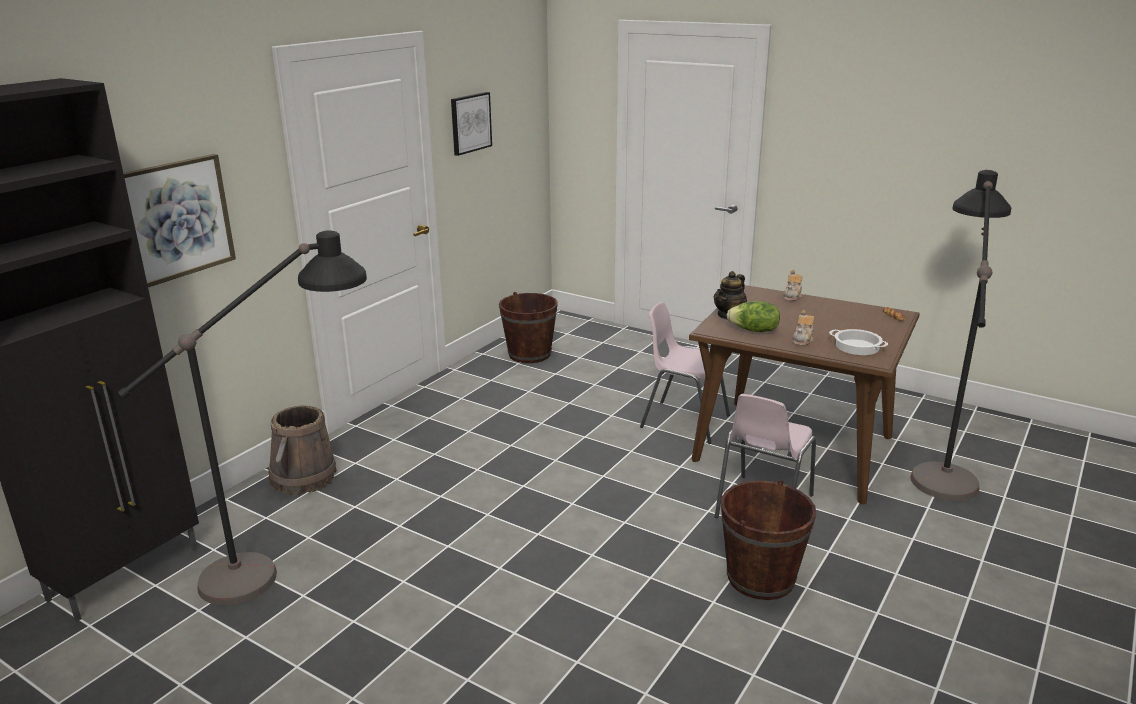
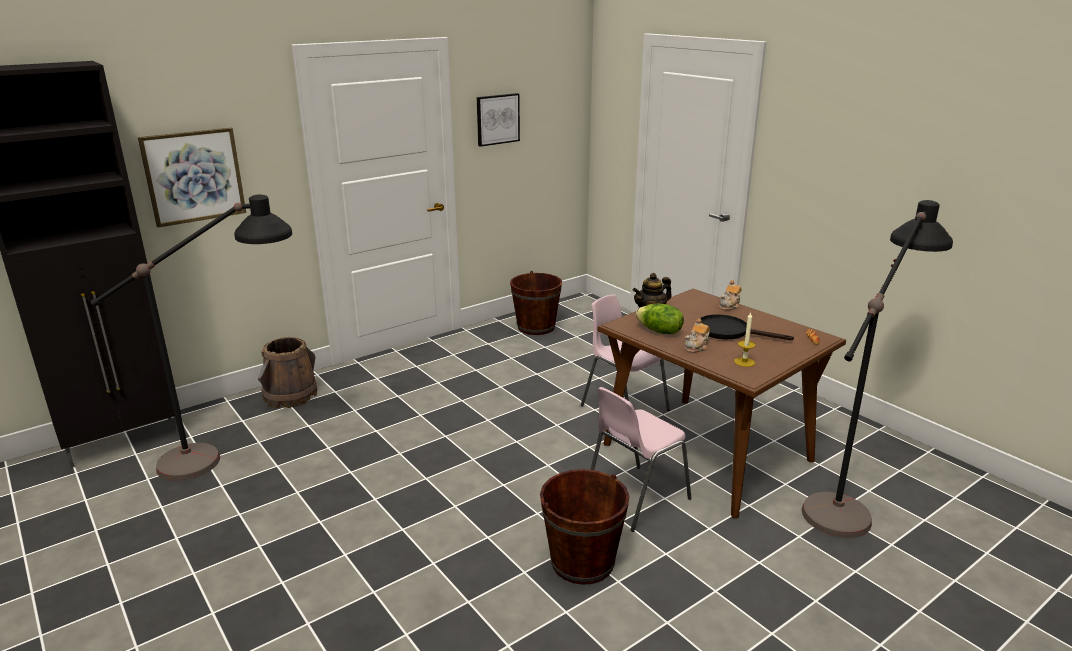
camera: 20 degrees right, 0 degrees up
(817, 321) = (730, 332): none -> black frying pan
(857, 346) = (744, 362): cooking pot -> candle

